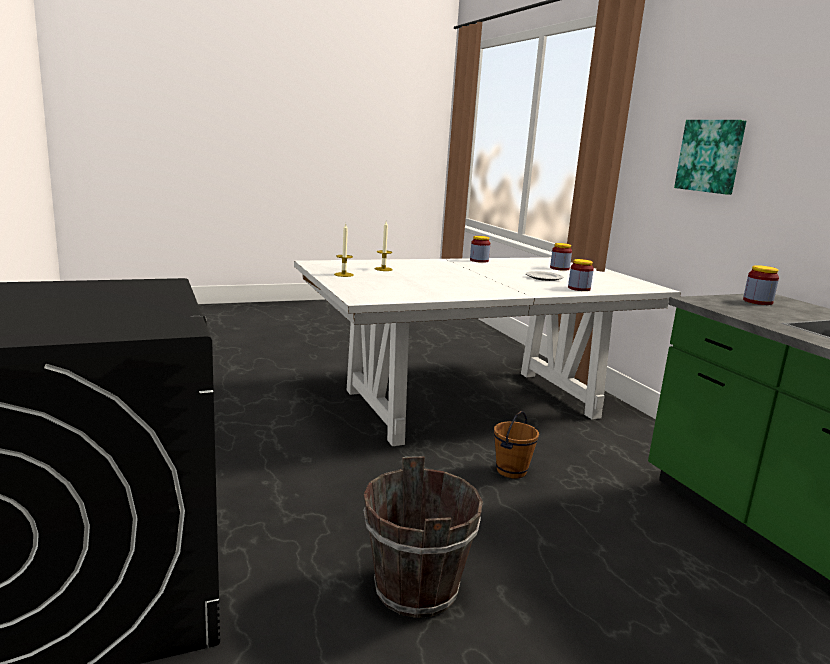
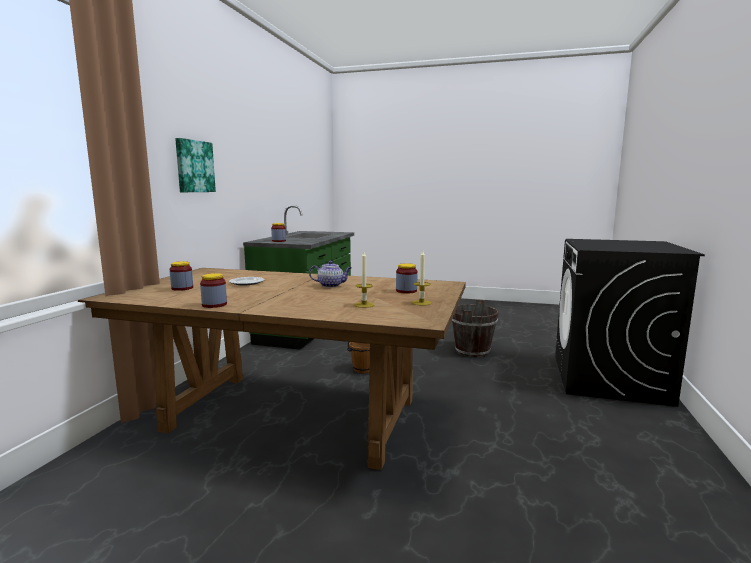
camera: 140 degrees left, 5 degrees down
(466, 283) = (331, 285): none -> teapot
(470, 404) = (295, 415): white dining table -> brown dining table
(579, 288) = (263, 274): jar -> jar (406, 291)

